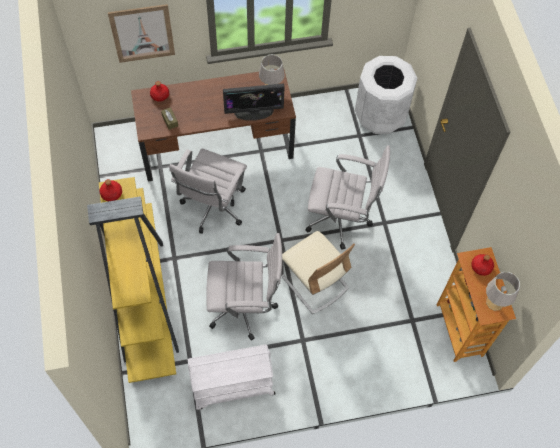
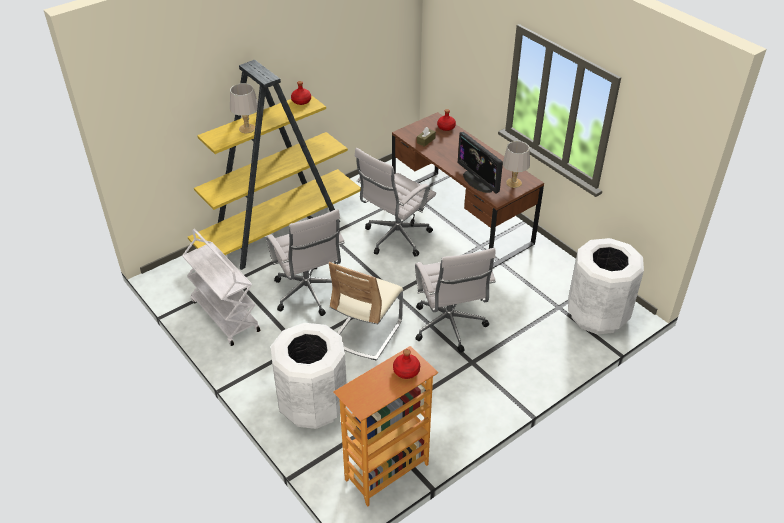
camera: 65 degrees right, 20 degrees down
(142, 33) = (466, 62): picture -> none
(213, 208) = (395, 238): white office chair -> white office chair turned 45 degrees counterclockwise
(372, 355) = (312, 405): none -> white trash can
(494, 302) = (369, 395): grey table lamp -> grey table lamp (247, 128)

